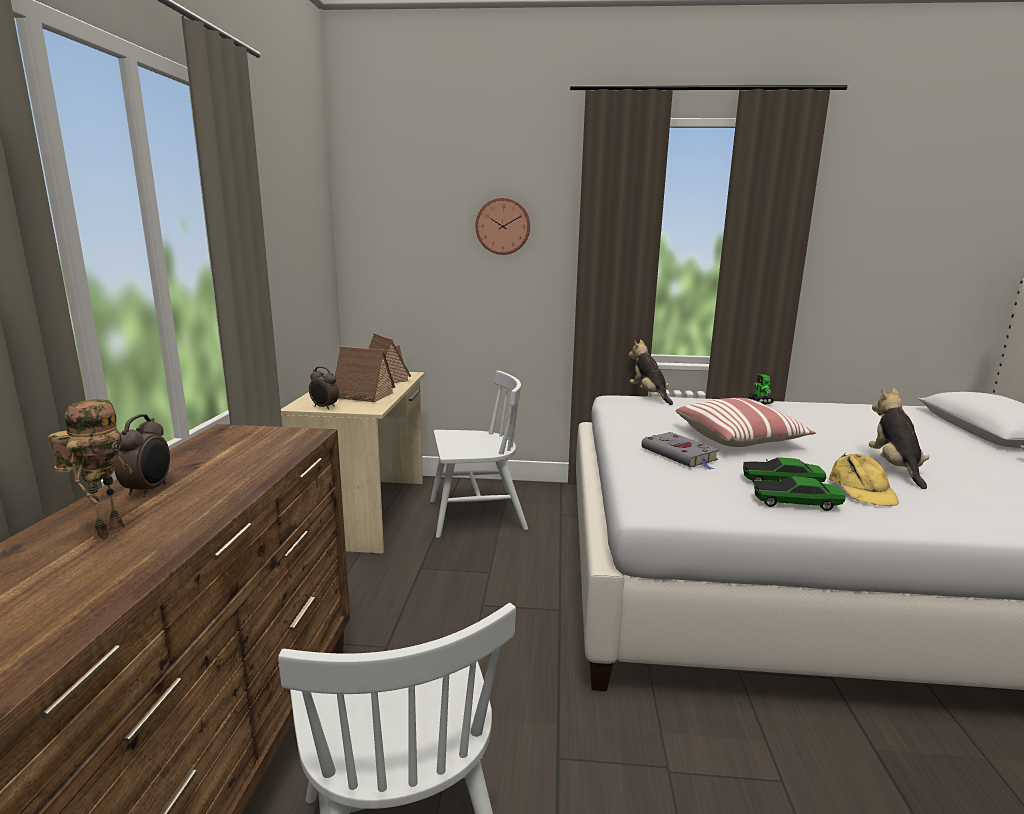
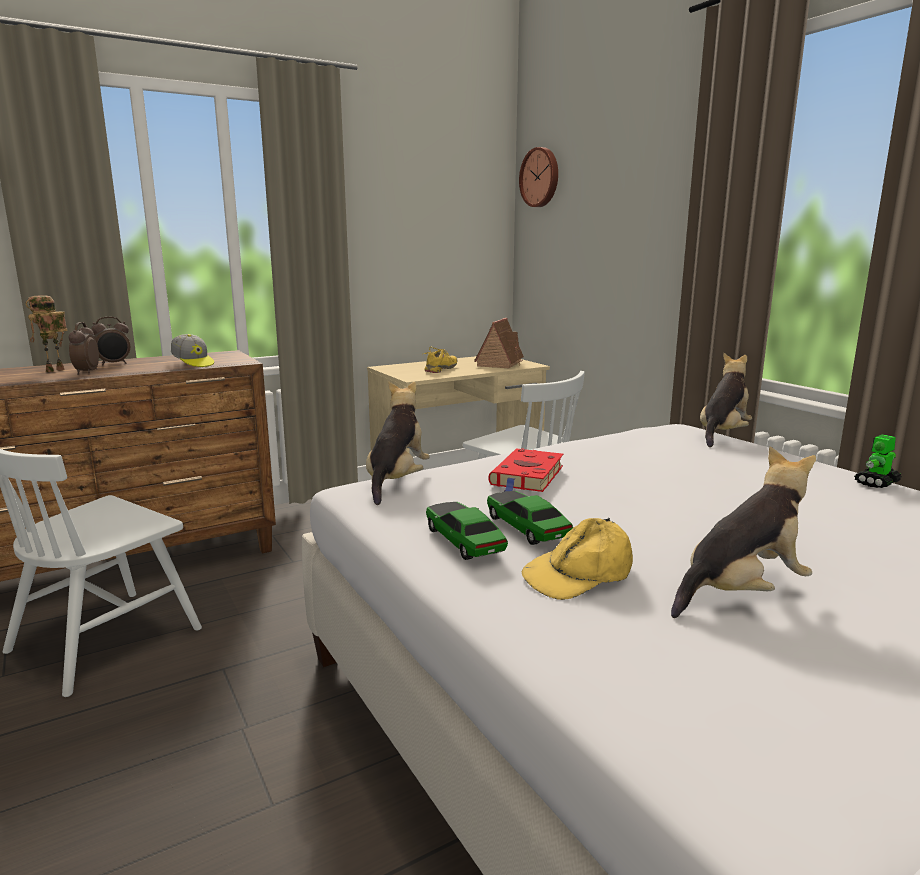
camera: 55 degrees right, 0 degrees up
(108, 531) = (55, 371): toy robot -> toy robot turned 150 degrees clockwise
(262, 453) = (193, 363): none -> cap
(324, 407) = (393, 371): alarm clock -> alarm clock (86, 372)
(360, 395) = (441, 369): toy house -> yellow shoe
(503, 226) = (633, 201): wall clock -> wall clock (540, 177)
(646, 490) = (397, 481): none -> plush toy
(680, 455) = (527, 476): grey book -> red book
(739, 439) = (654, 493): pillow -> none

